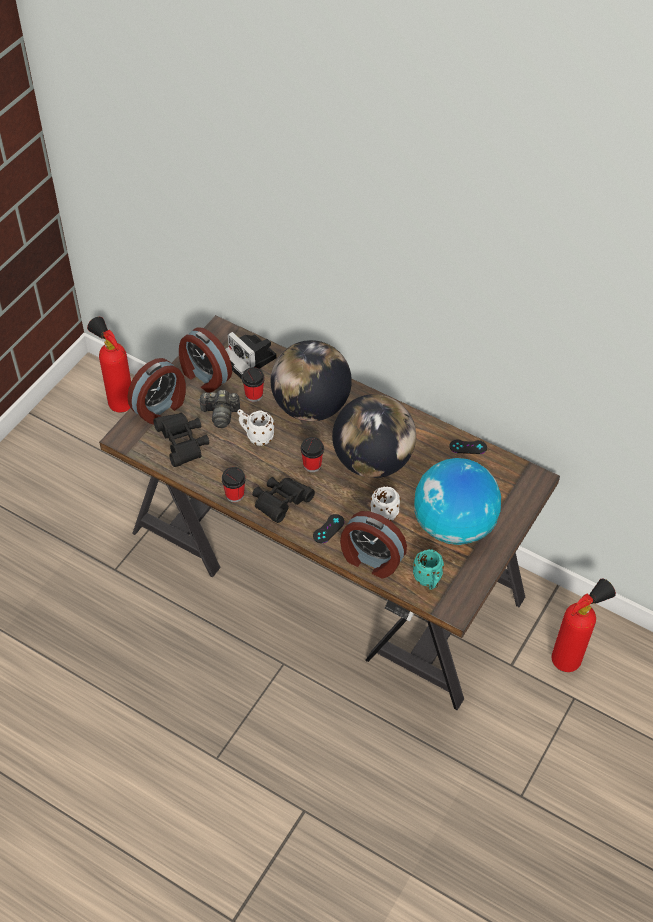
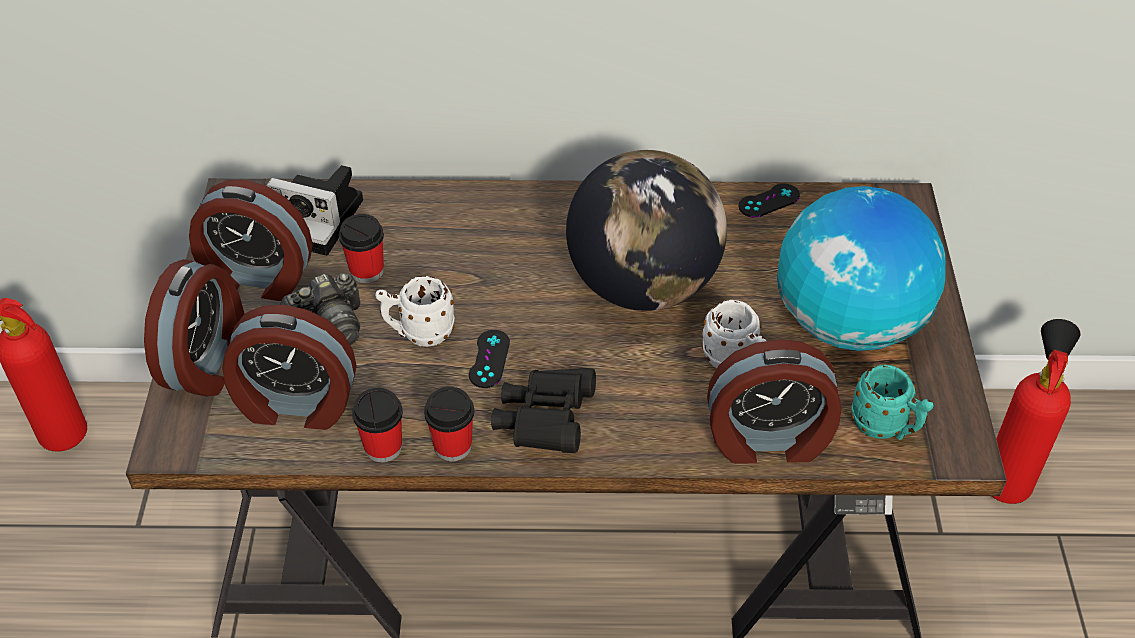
camera: 30 degrees left, 5 degrees down
(183, 444) = (296, 405): black binoculars -> alarm clock
(310, 406) = (476, 248): globe -> none
(312, 465) = (550, 335): cup -> cup (383, 447)
(328, 529) = (658, 424): black game controller -> black game controller (489, 359)

